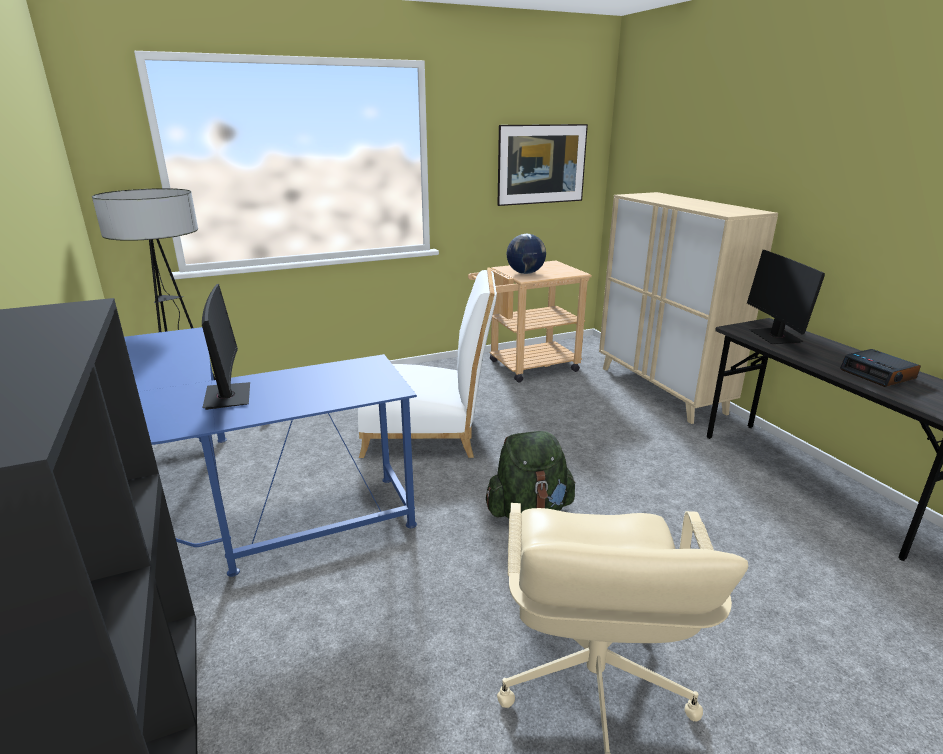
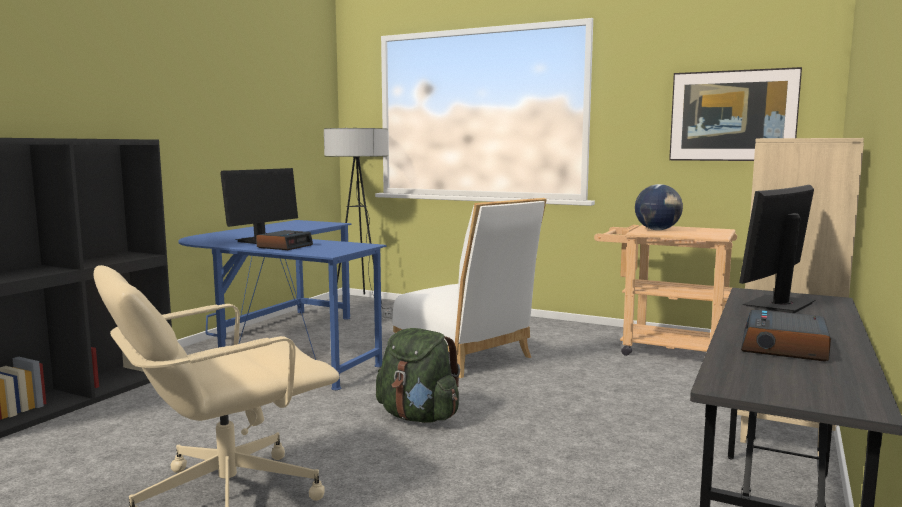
camera: 50 degrees right, 15 degrees down
(299, 395) = (285, 246): none -> alarm clock

